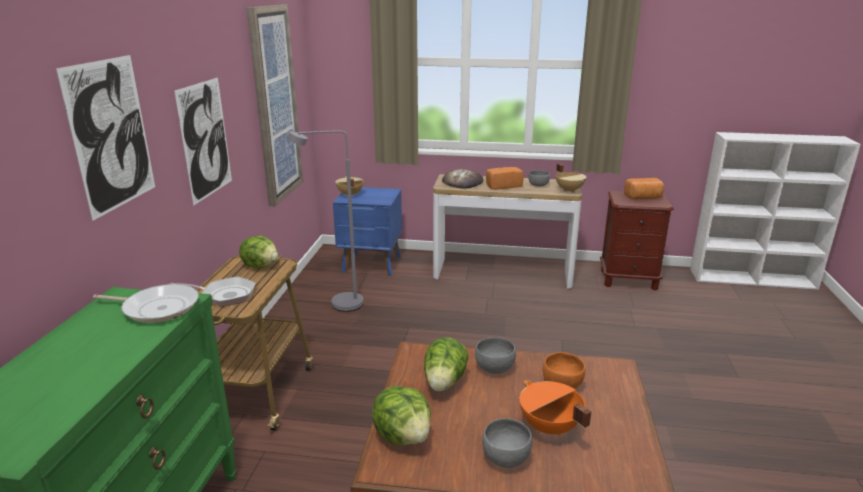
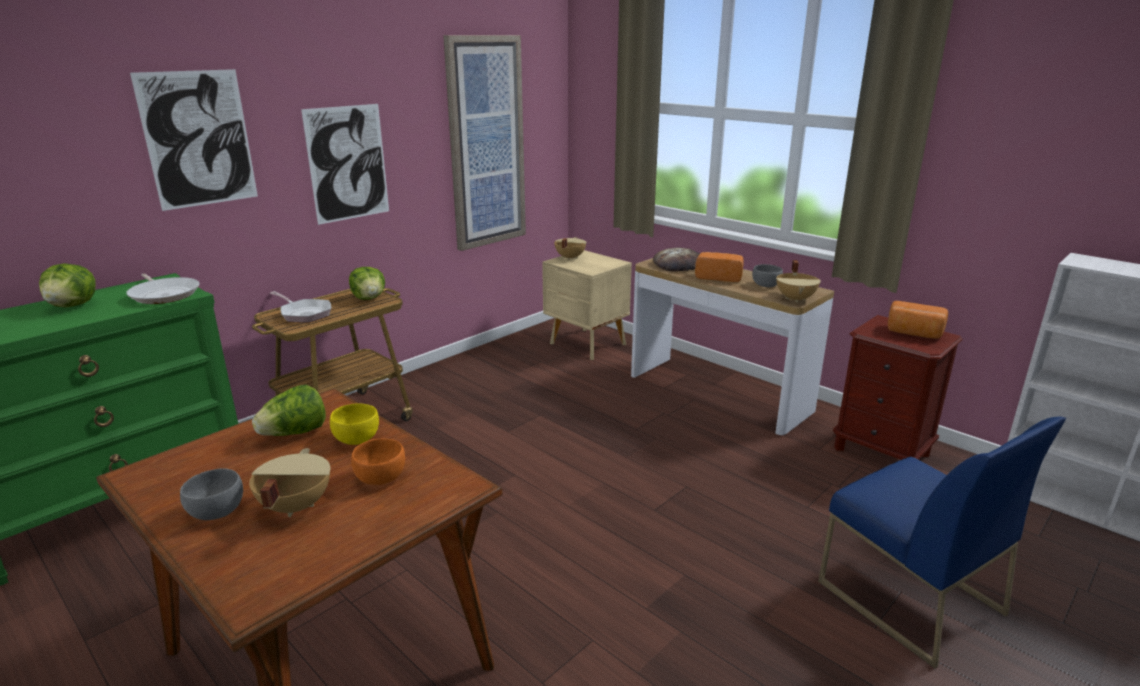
camera: 35 degrees right, 0 degrees up
(338, 305) = (505, 372): grey floor lamp -> none
(372, 264) = (587, 344): blue nightstand -> beige nightstand
(403, 436) = (188, 459): lettuce -> lettuce (74, 306)
(494, 367) = (356, 438): grey bowl -> yellow bowl
(549, 427) = (294, 506): orange cooking pot -> beige cooking pot
(732, 355) = (908, 597): none -> blue chair

